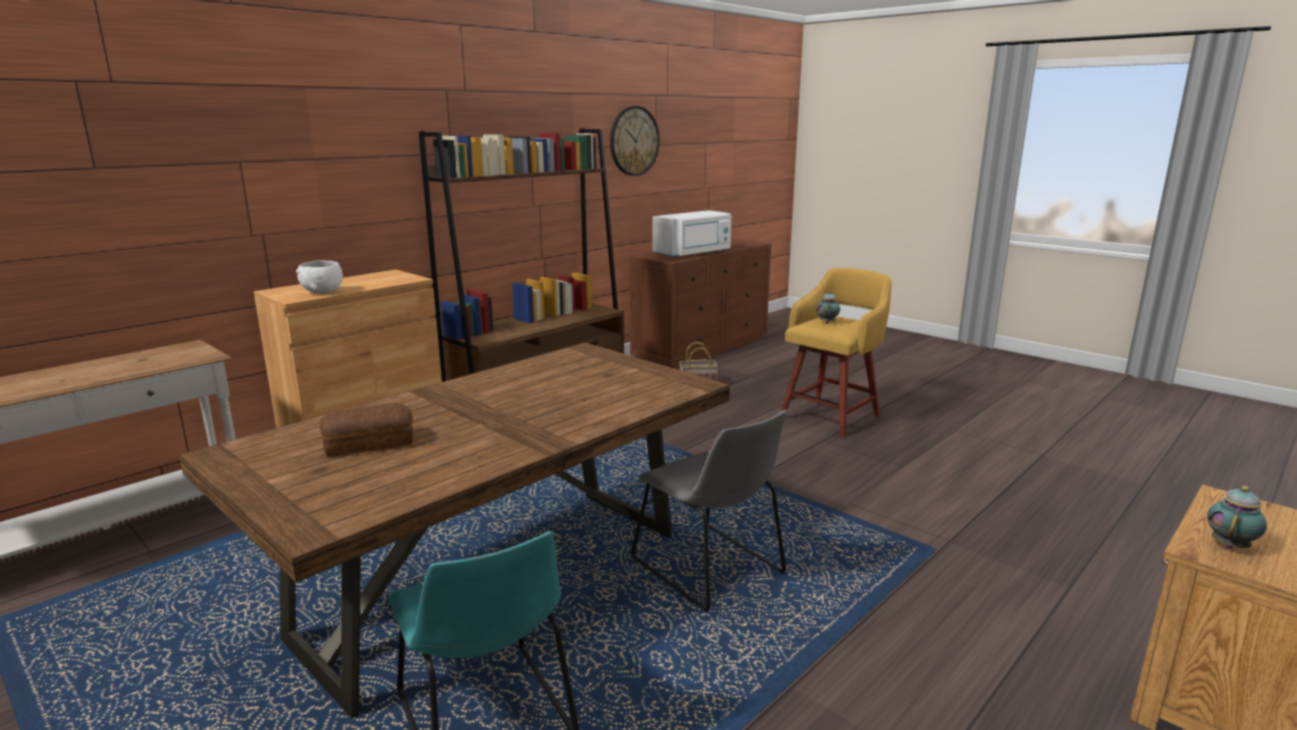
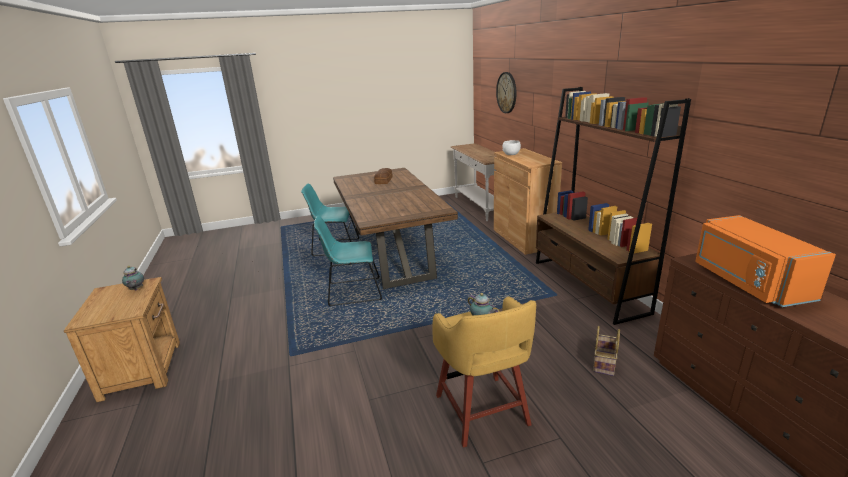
camera: 120 degrees right, 5 degrees up
(634, 141) = (772, 123): wall clock -> wall clock (506, 92)
(694, 253) = (747, 282): white microwave -> orange microwave
(711, 569) = (352, 292): grey chair -> turquoise chair

